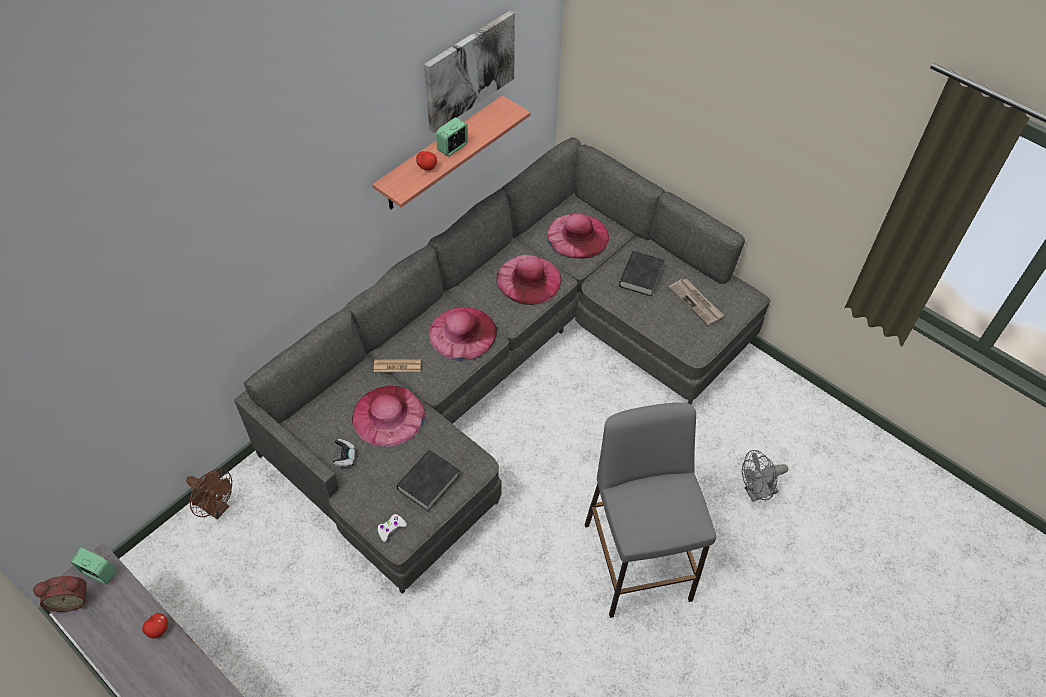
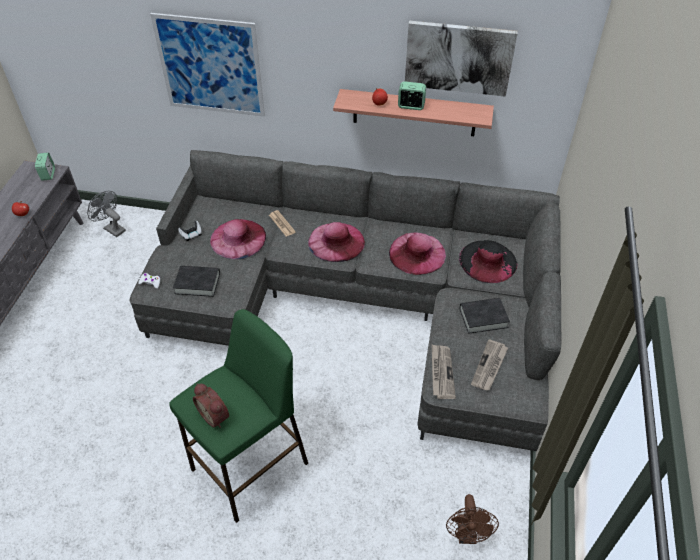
camera: 60 degrees right, 5 degrees down
(71, 599) = (27, 173): alarm clock -> alarm clock (215, 415)
(217, 508) = (157, 222): brown fan -> brown fan (467, 535)
(233, 267) = (210, 66): none -> picture
(577, 235) = (488, 261): pink hat -> black hat
(637, 560) = (250, 465): grey stool -> green stool
(681, 338) = (441, 372): none -> newspaper
(756, 492) = (372, 528): grey fan -> grey fan (112, 228)

